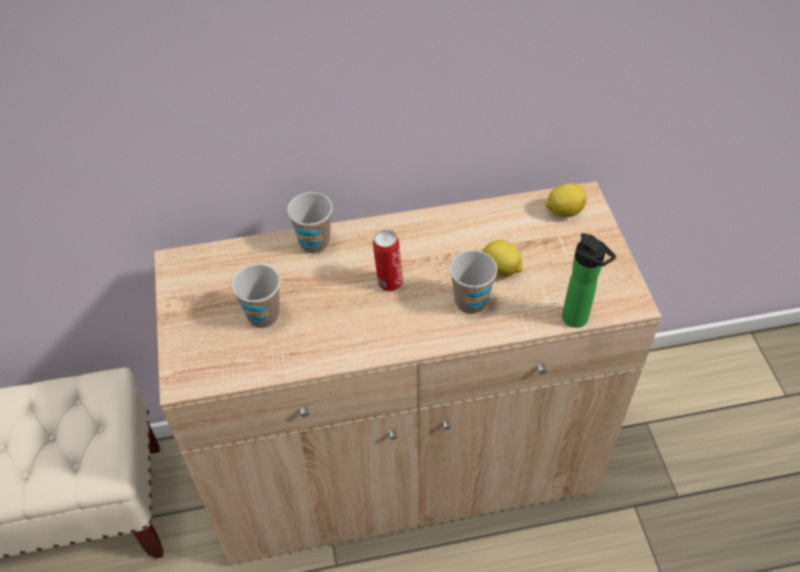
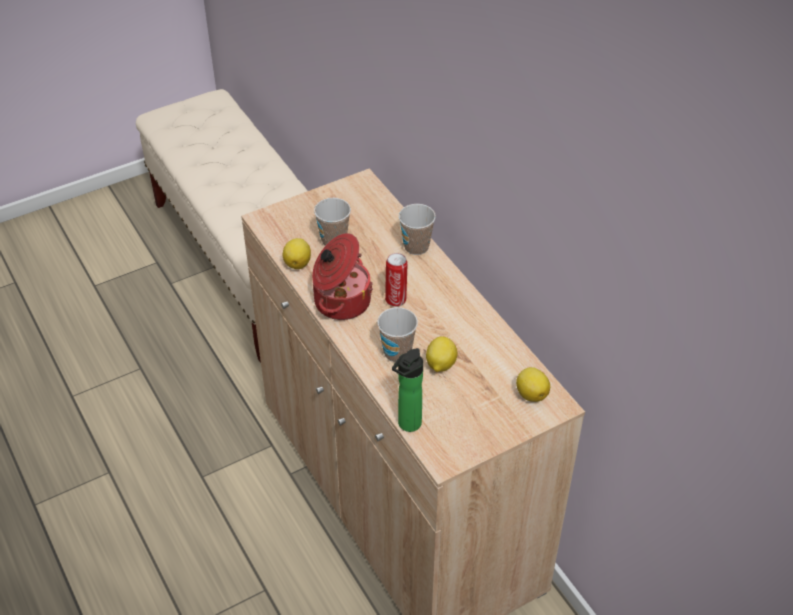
camera: 70 degrees right, 5 degrees down
(283, 361) = (298, 263): none -> lemon
(369, 334) = (340, 301): none -> cooking pot

